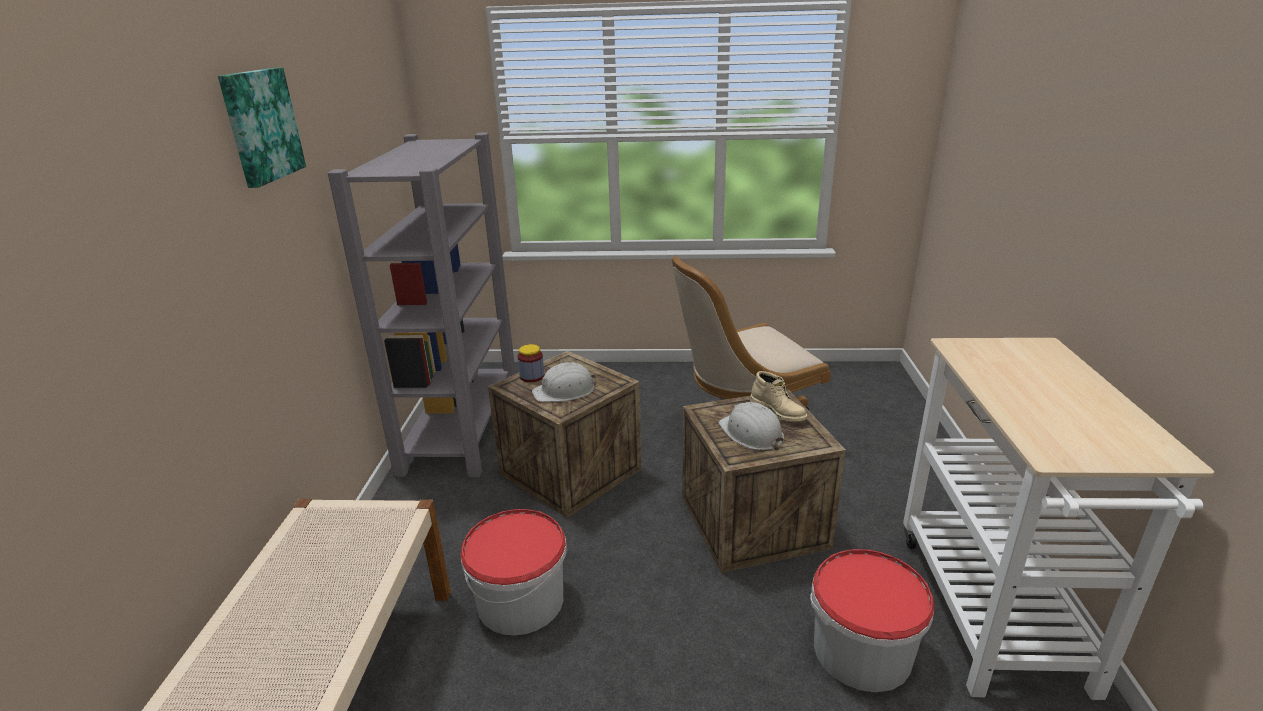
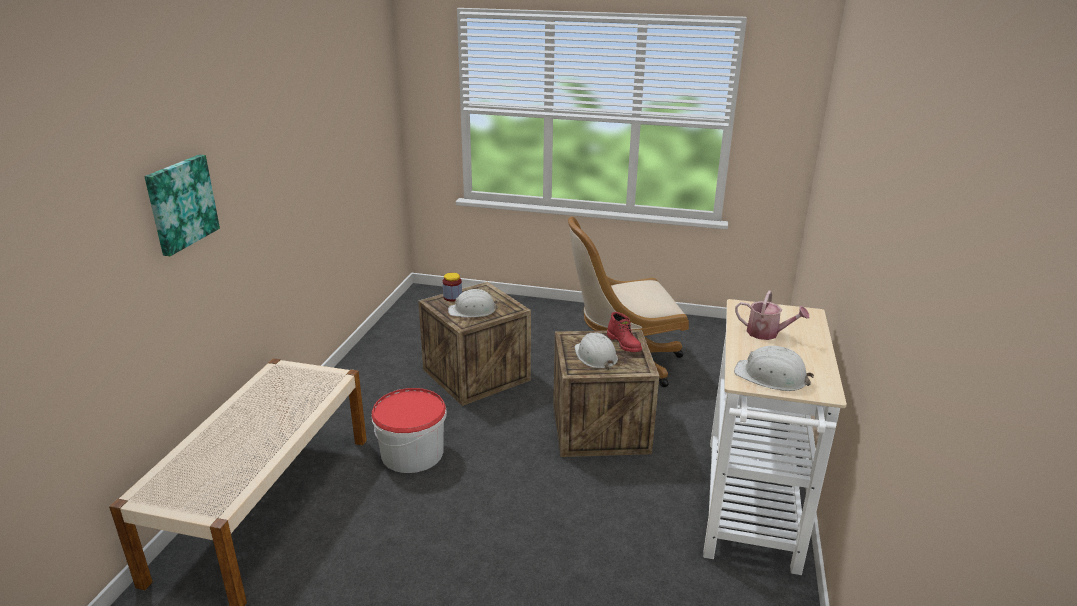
camera: 10 degrees right, 0 degrees up
(260, 125) = (275, 105): picture -> picture (180, 203)
(461, 425) = (405, 331): grey bookcase -> none
(778, 411) = (624, 344): beige boot -> red boot
(862, 651) = (640, 519): bucket -> none
(1019, 379) = (767, 333): none -> watering can
(1081, 442) = (771, 376): none -> white hard hat

